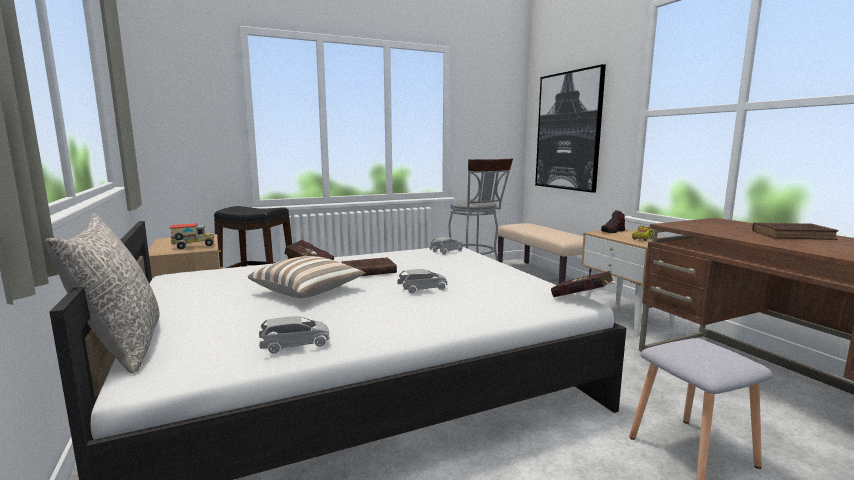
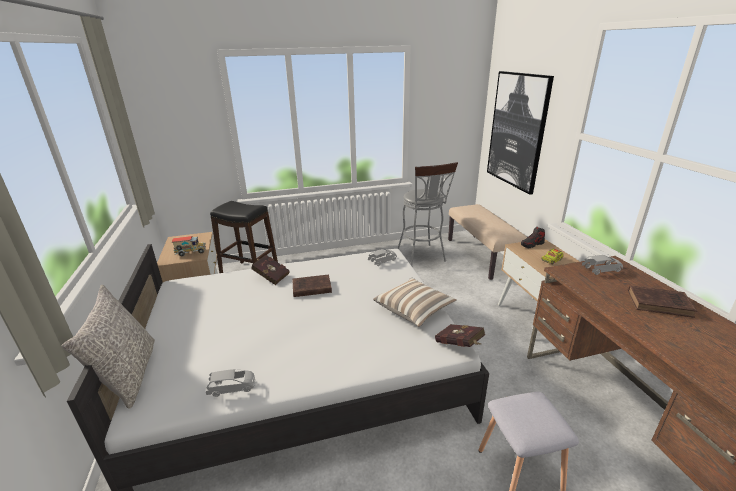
camera: 10 degrees right, 15 degrees up
(308, 291) = (260, 316): pillow -> pillow (414, 310)
(423, 289) = (343, 319): grey toy car -> grey toy car (601, 270)

